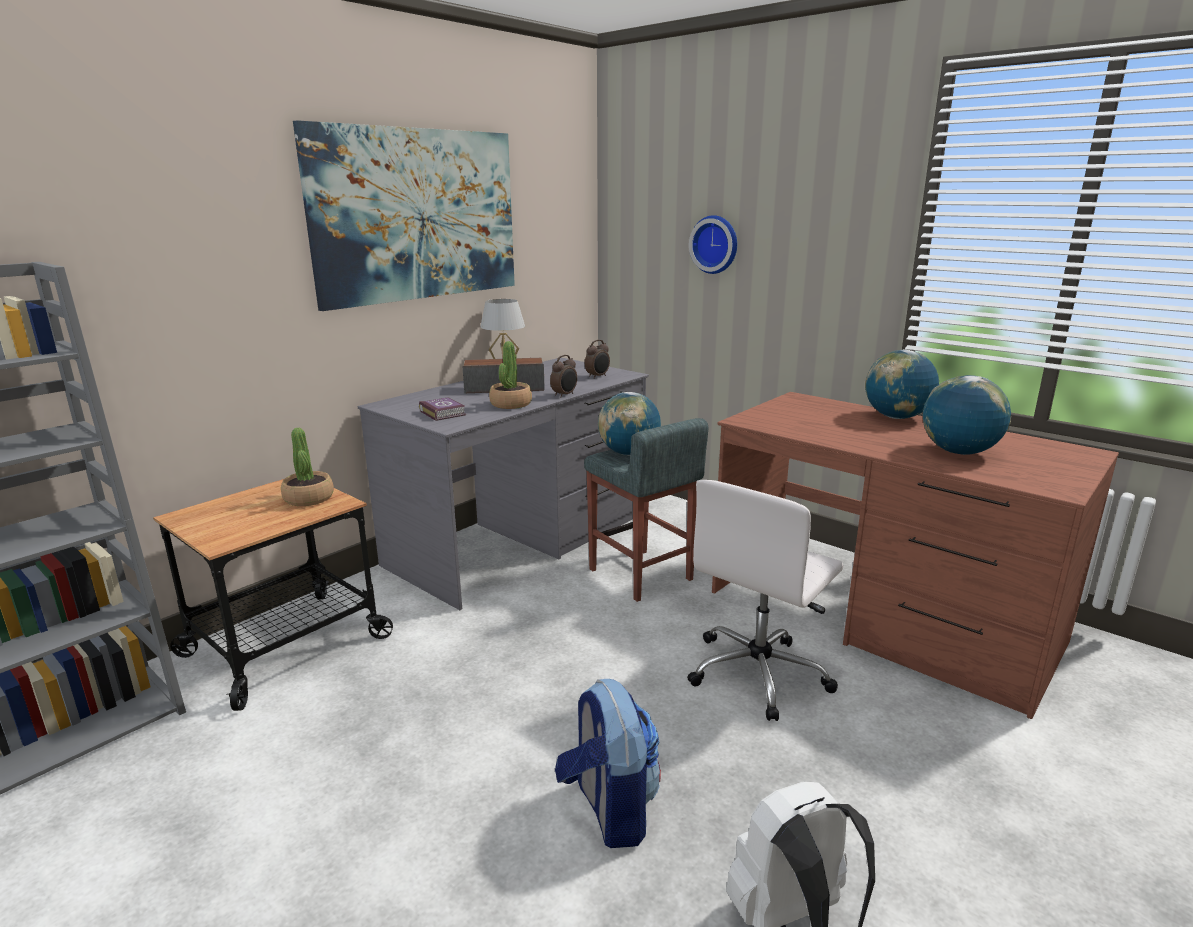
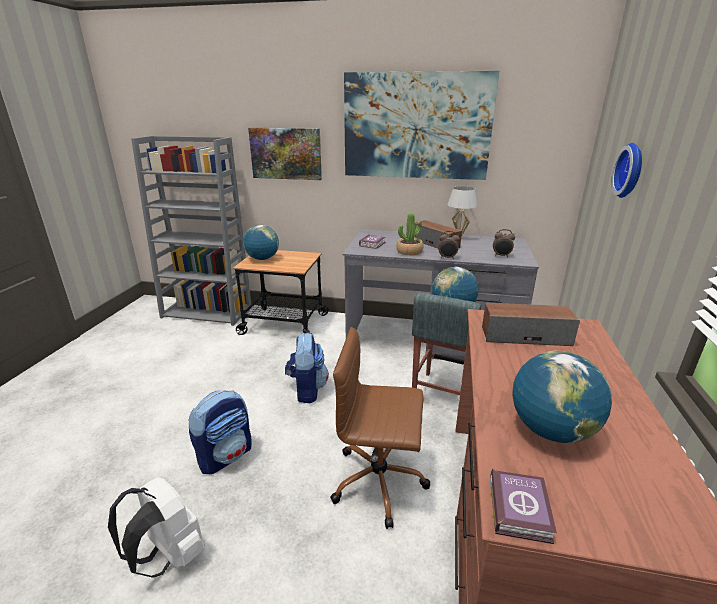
camera: 60 degrees right, 5 degrees up
(187, 286) = (286, 153): none -> picture
(309, 498) = (297, 262): potted plant -> none
(520, 677) = (307, 390): none -> backpack
(759, 673) = (380, 481): white office chair -> brown office chair
(799, 419) = (525, 336): none -> speaker
(896, 417) = (612, 381): globe -> globe (262, 259)
(1052, 486) = (520, 508): none -> book

